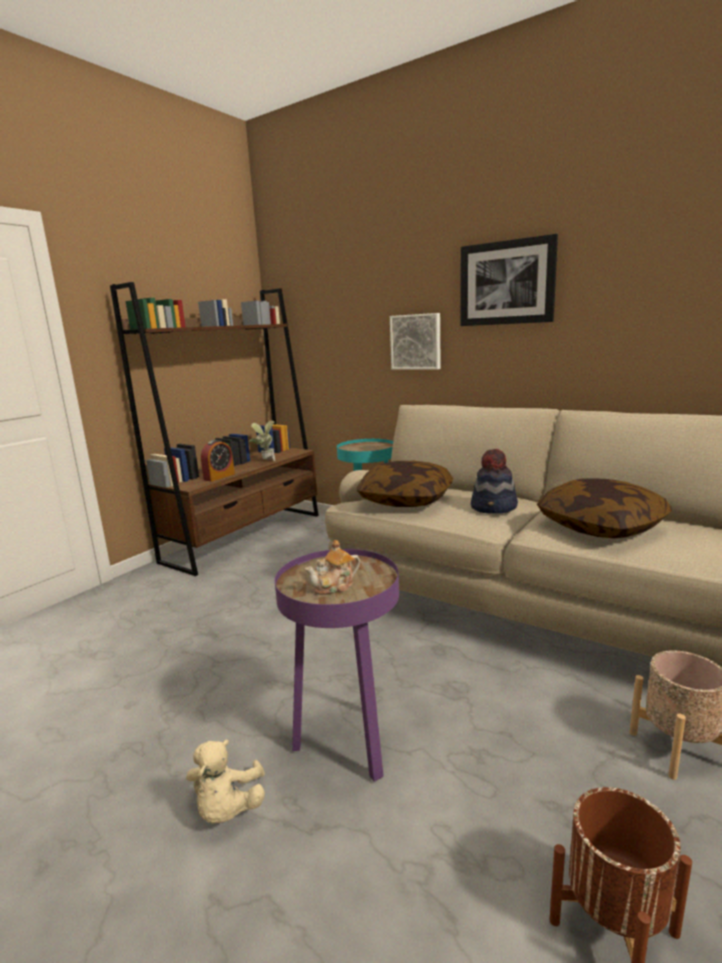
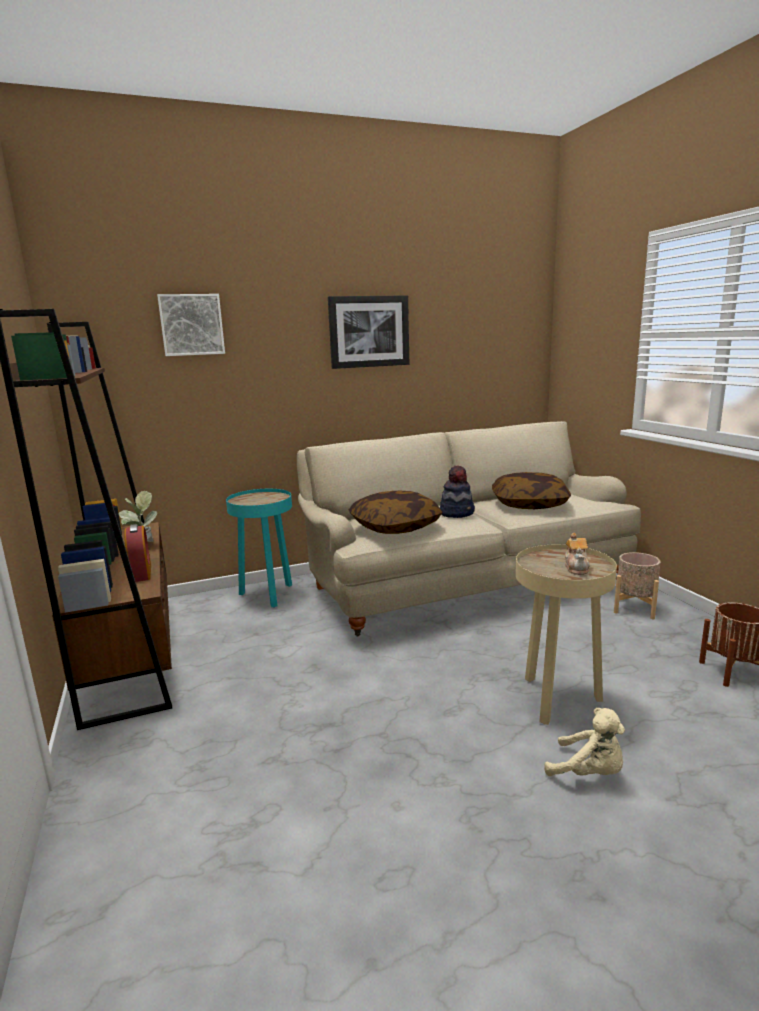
camera: 55 degrees left, 0 degrees up
(348, 745) = (557, 700): purple side table -> beige side table
(416, 342) = (284, 384): picture -> picture (191, 325)

